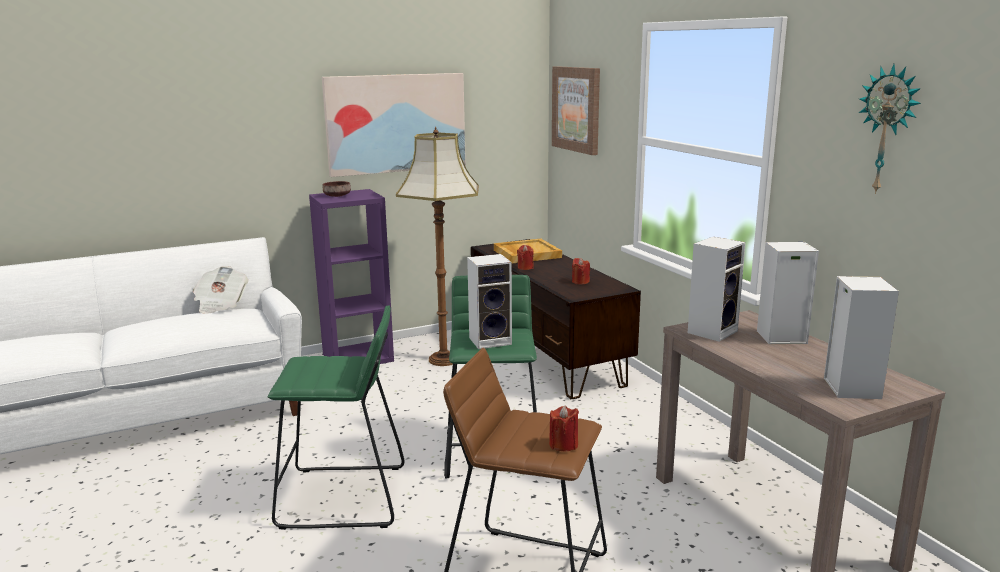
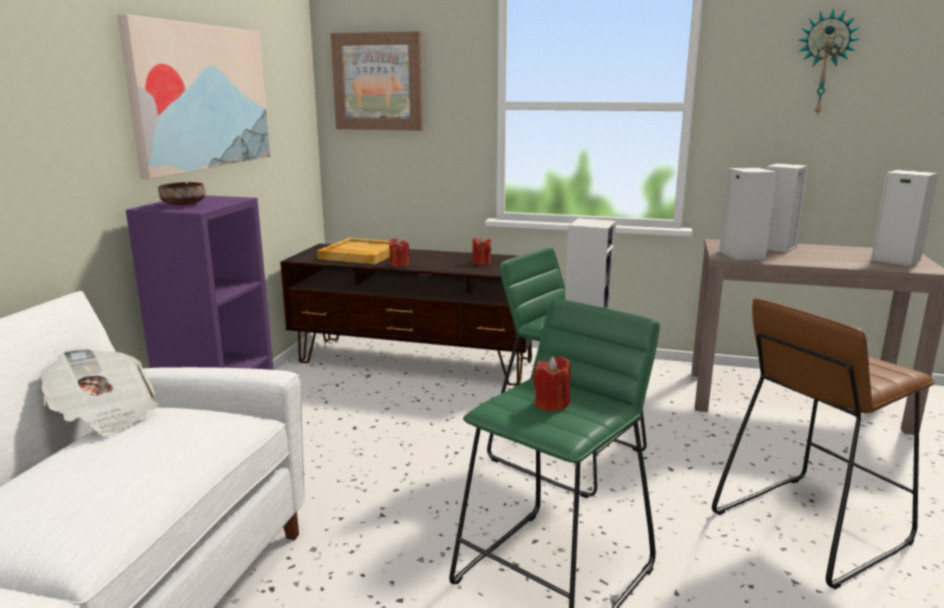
camera: 50 degrees left, 0 degrees up
(444, 360) = (333, 403): floor lamp -> none
(563, 445) = (877, 362): red candle -> red candle (551, 404)

